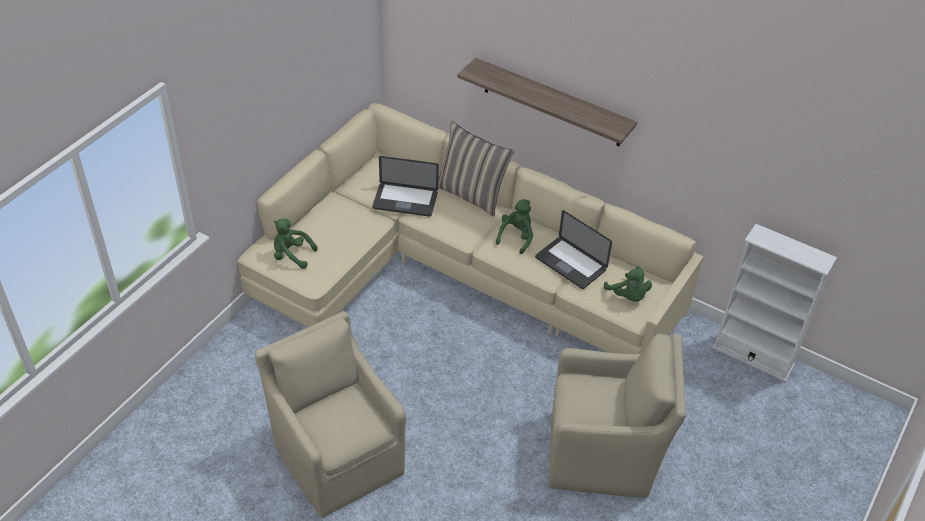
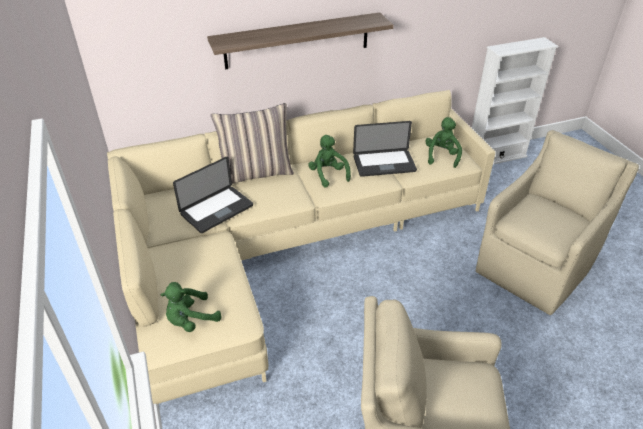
camera: 50 degrees left, 5 degrees down
(628, 296) = (442, 156): green plush toy -> green plush toy turned 90 degrees counterclockwise

